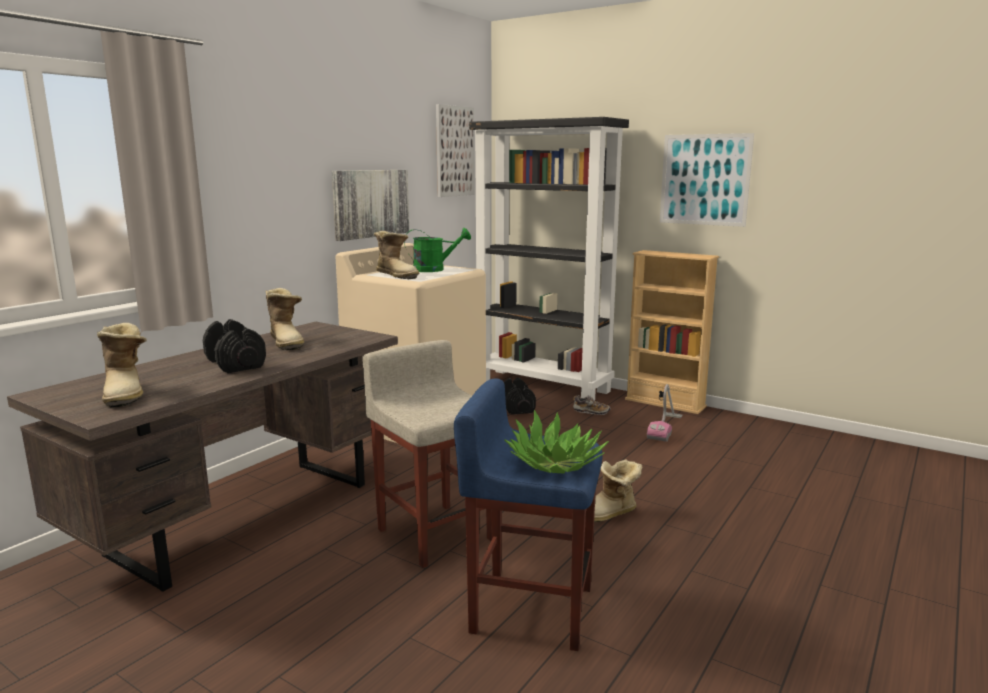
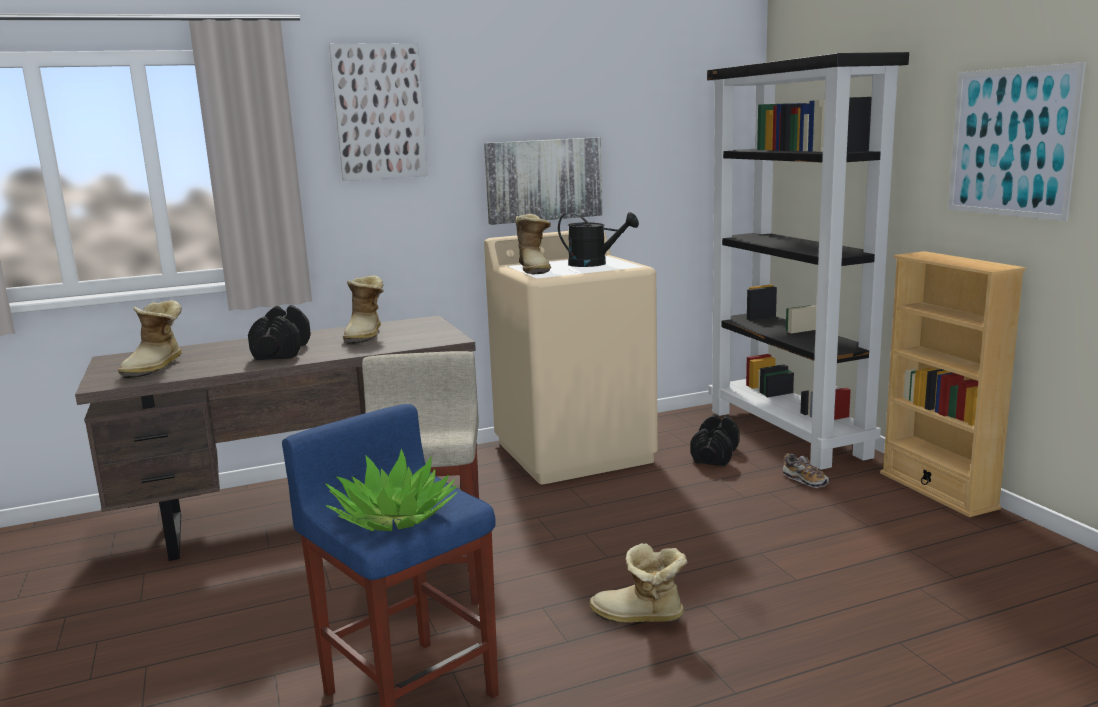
camera: 35 degrees right, 0 degrees up
(434, 269) = (594, 264): green watering can -> black watering can
(454, 151) = (691, 110): picture -> picture (379, 112)
(665, 427) = (886, 525): vacuum cleaner -> none

